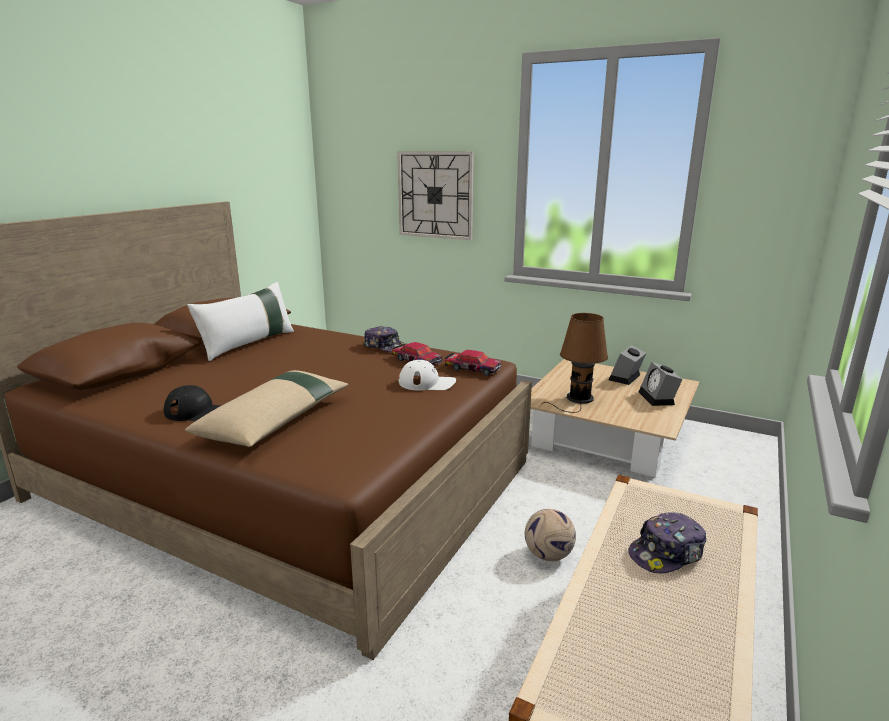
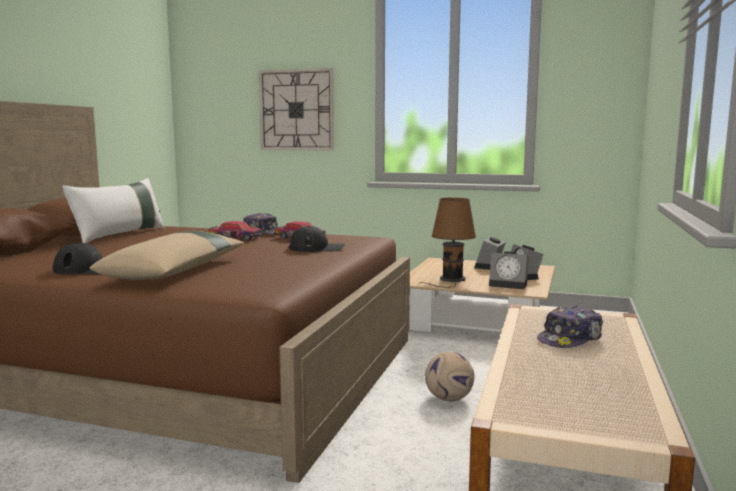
camera: 10 degrees left, 10 degrees down
(427, 383) = (317, 248): white cap -> black cap
(472, 369) = (356, 241): toy car -> toy car (235, 238)
(639, 412) = (509, 284): none -> alarm clock

